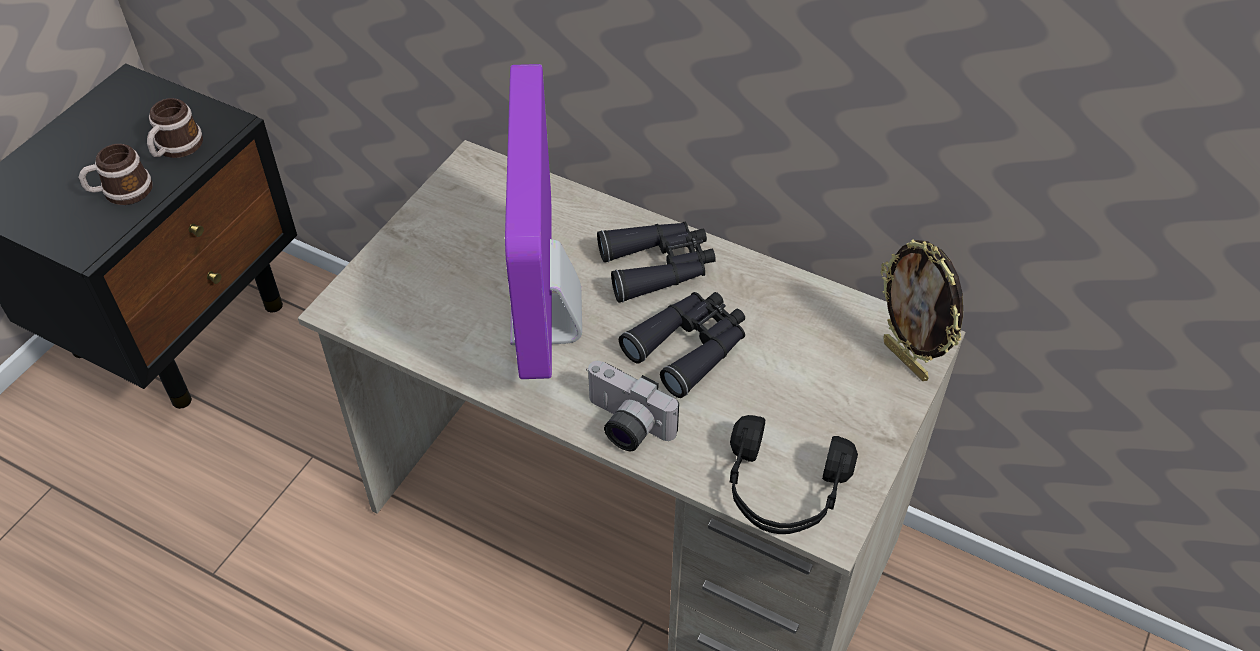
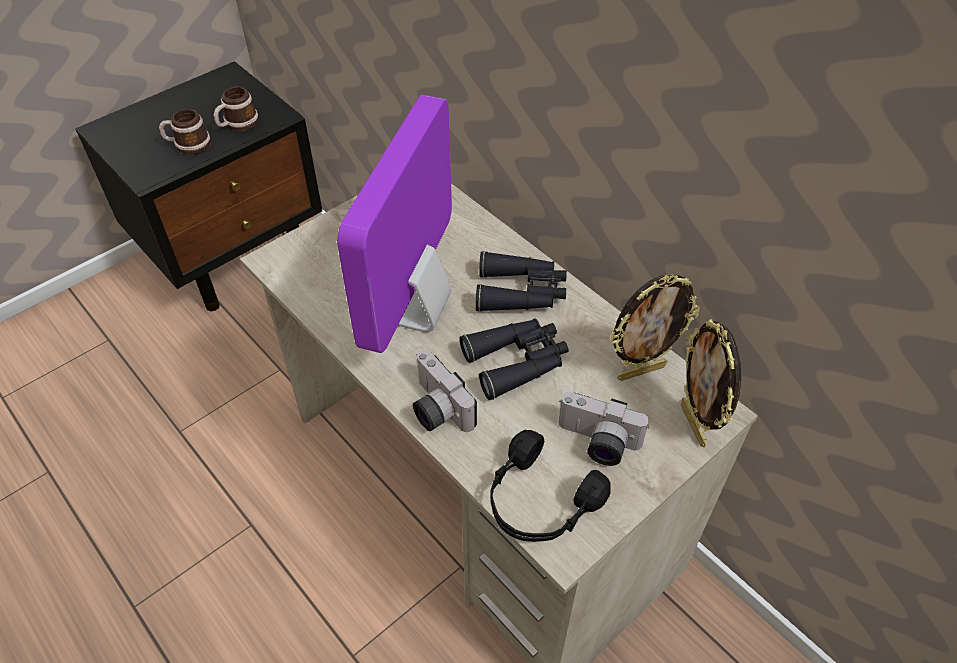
camera: 20 degrees right, 0 degrees up
(815, 410) = (596, 443): none -> camera
(827, 319) = (641, 371): none -> picture frame

